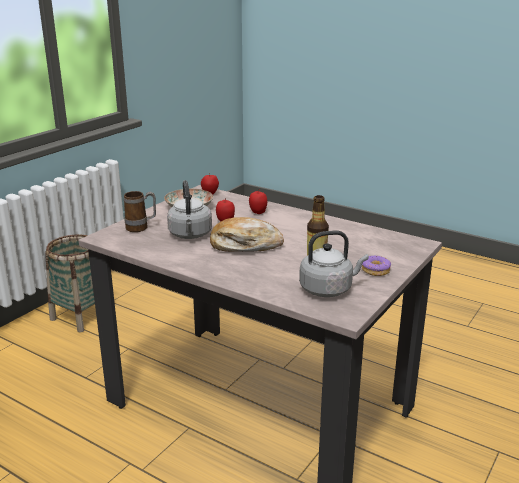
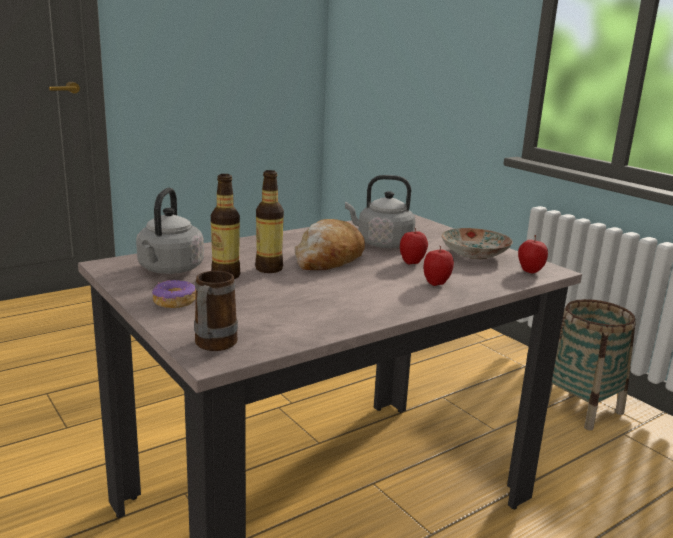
camera: 110 degrees right, 5 degrees down
(141, 228) = (420, 230): mug -> mug (212, 346)
(286, 258) = (269, 269): none -> bottle

